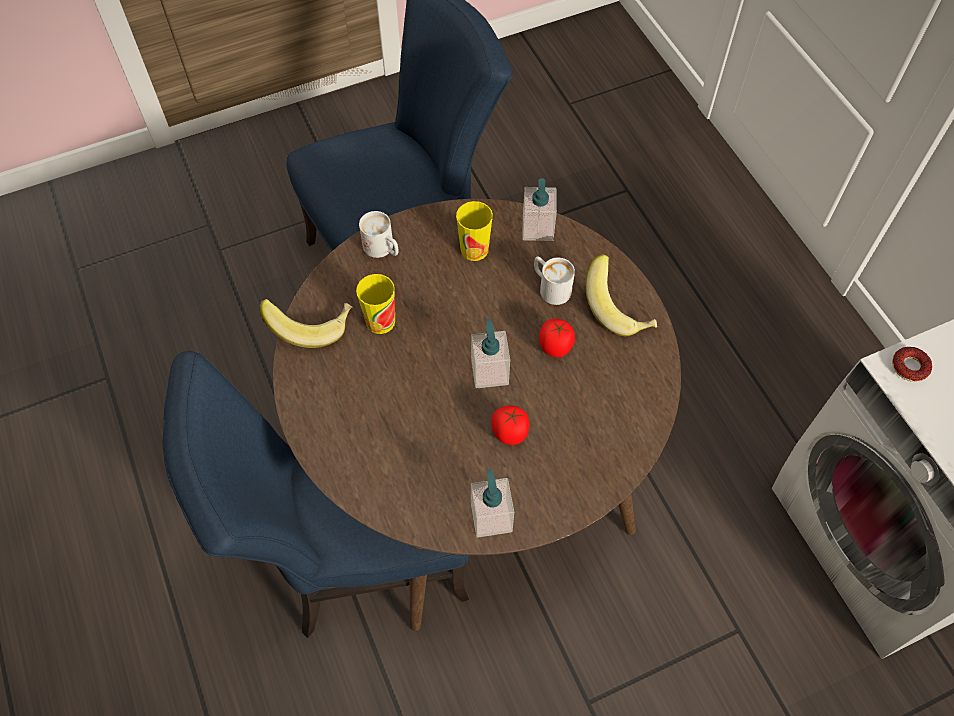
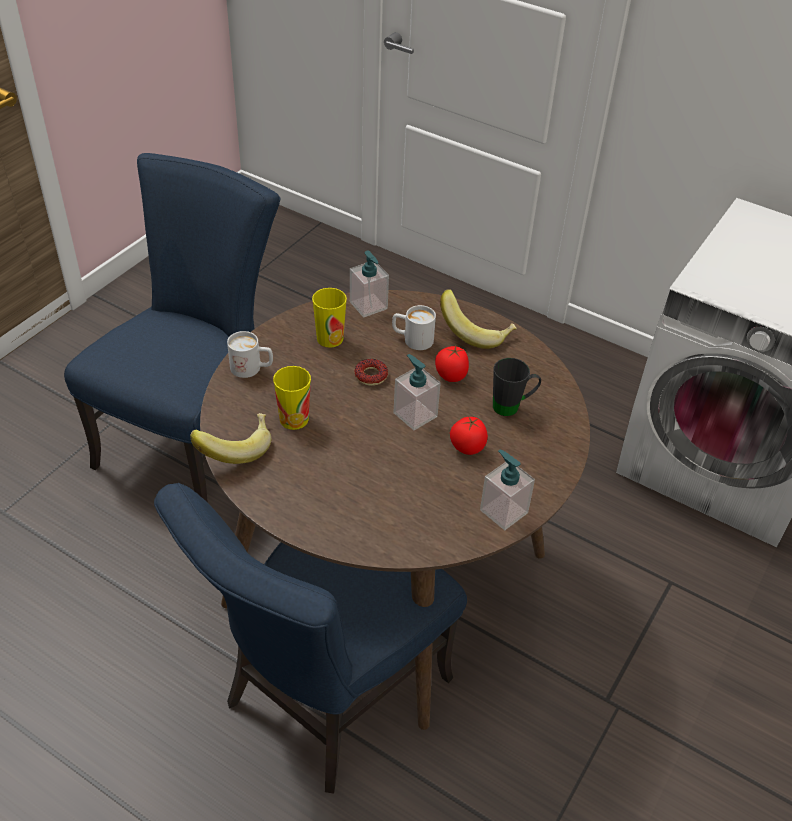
camera: 35 degrees left, 15 degrees down
(588, 411) = (512, 406): none -> black mug
(909, 367) = (702, 280): donut -> donut (371, 376)

